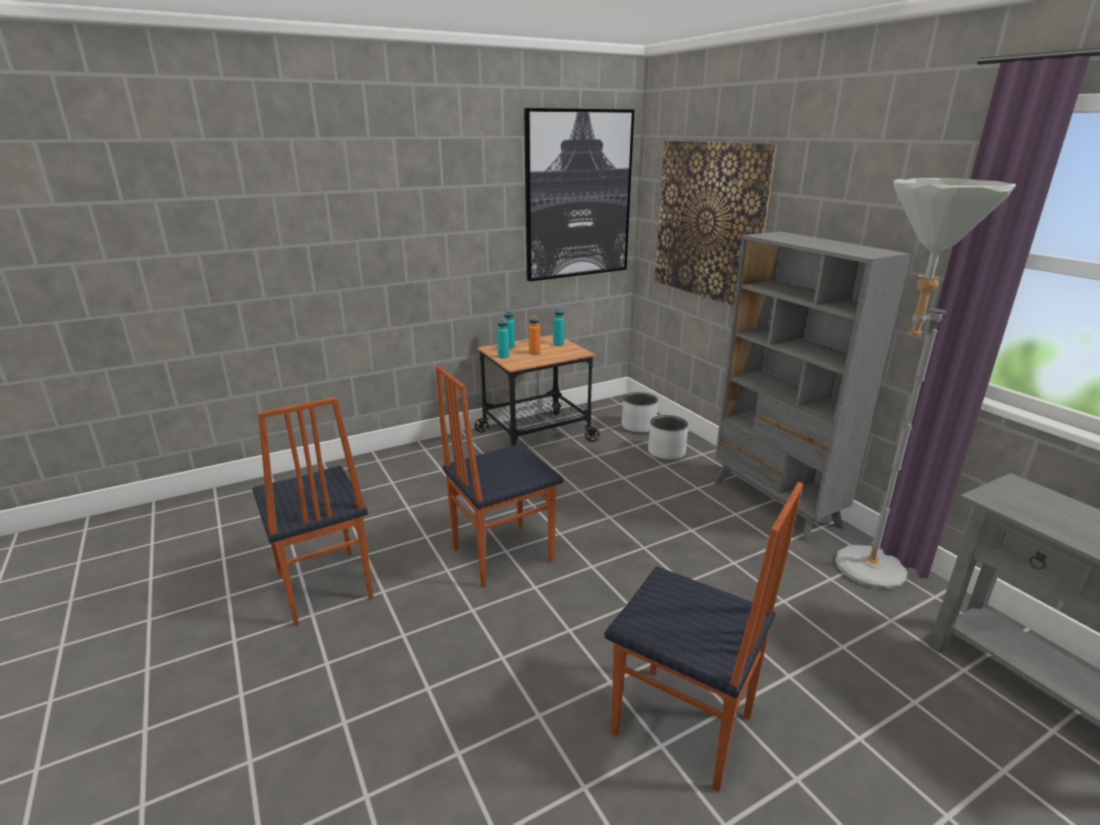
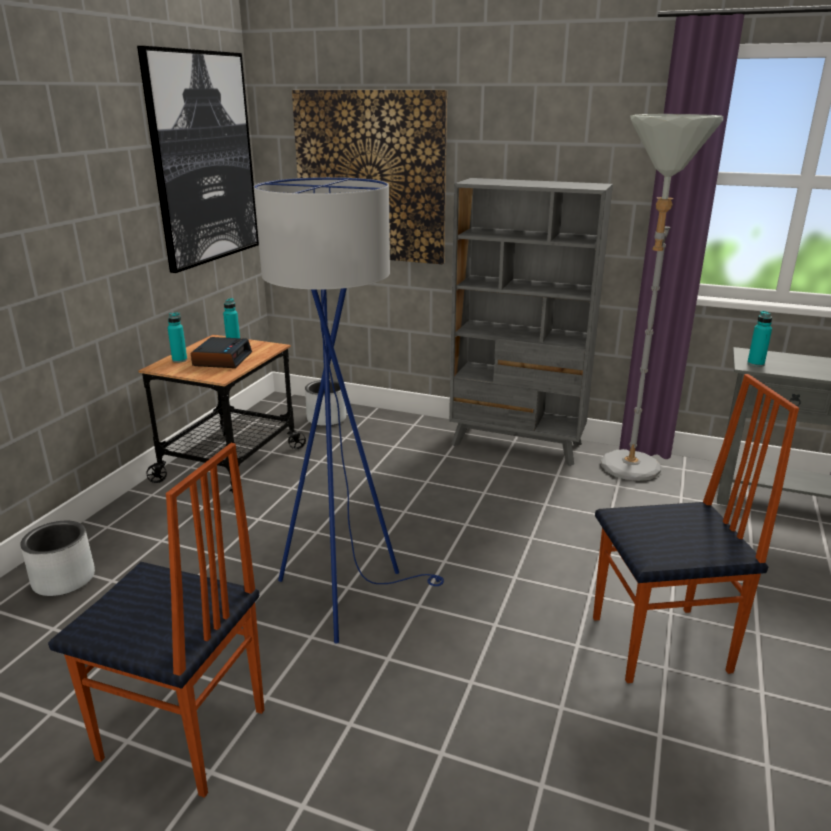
camera: 40 degrees left, 0 degrees up
(501, 554) = (347, 593): chair -> blue floor lamp
(503, 356) = (191, 372): turquoise bottle -> turquoise bottle (755, 364)
(534, 353) = (222, 359): orange bottle -> alarm clock
(666, 452) = (382, 434): grey planter -> grey planter (64, 579)

